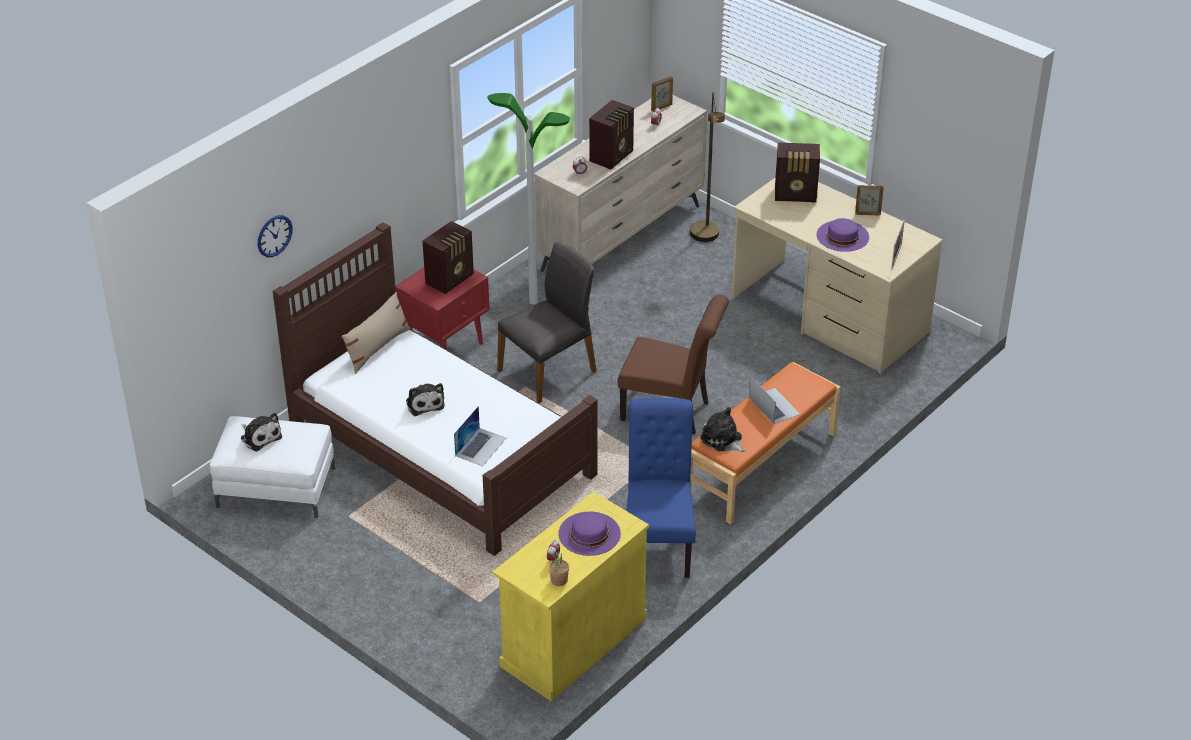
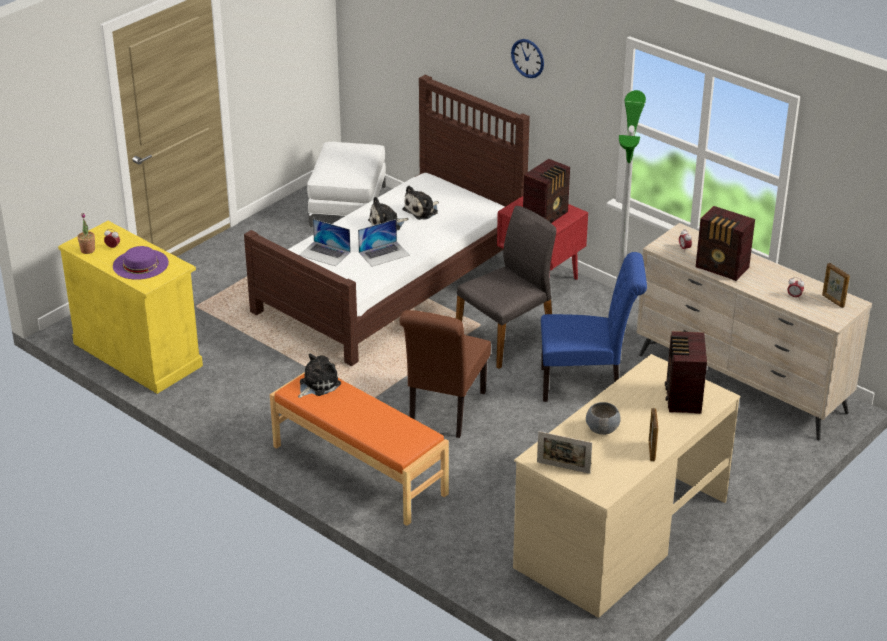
camera: 90 degrees right, 5 degrees down
(260, 437) = (348, 154): plush toy -> plush toy (422, 211)
(274, 236) = (439, 32): wall clock -> wall clock (527, 58)
(377, 348) = (465, 199): beige pillow -> none
(451, 279) = (546, 216): radio -> radio turned 90 degrees counterclockwise
(549, 371) = (506, 338): grey chair -> grey chair turned 90 degrees counterclockwise
(658, 542) = (254, 402): blue chair -> blue chair (587, 384)
(706, 238) = (755, 444): brown floor lamp -> none
(773, 406) = (368, 419): laptop -> laptop (384, 254)
(842, 236) = (602, 429): purple hat -> grey bowl

